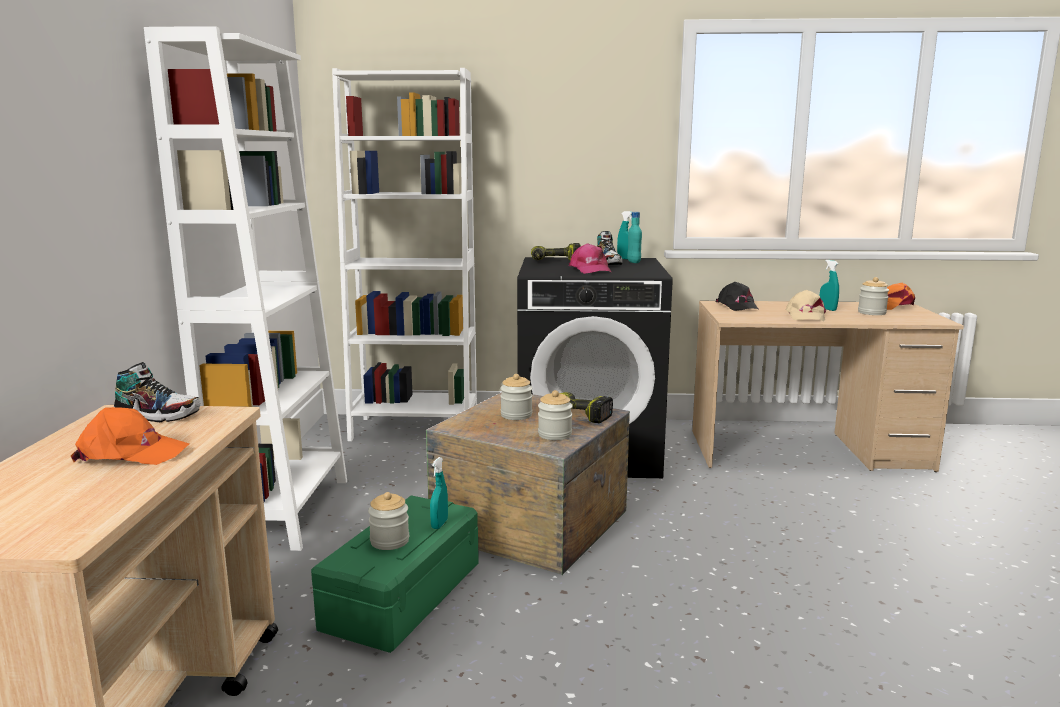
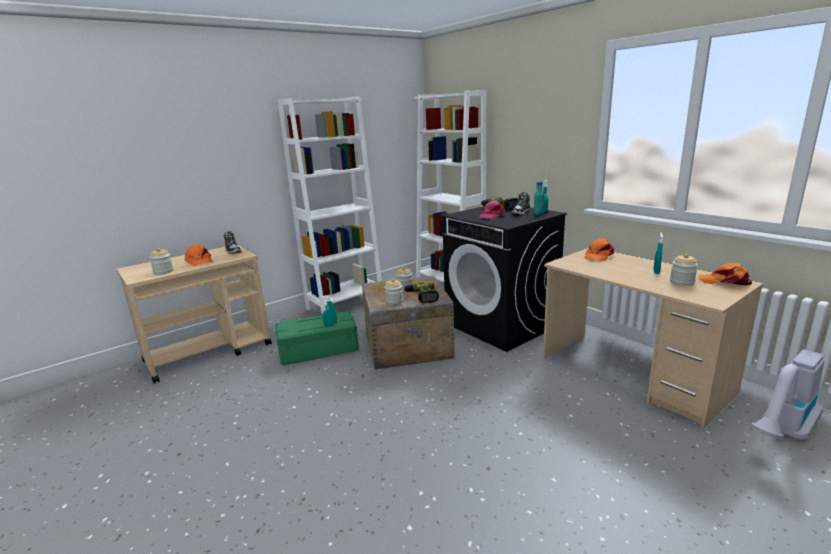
camera: 50 degrees right, 5 degrees up
(389, 541) = (306, 323): jar -> jar (163, 272)
(737, 306) = (598, 256): black cap -> orange cap
(805, 316) = (617, 272): beige cap -> none
(972, 452) = (782, 433): none -> vacuum cleaner

